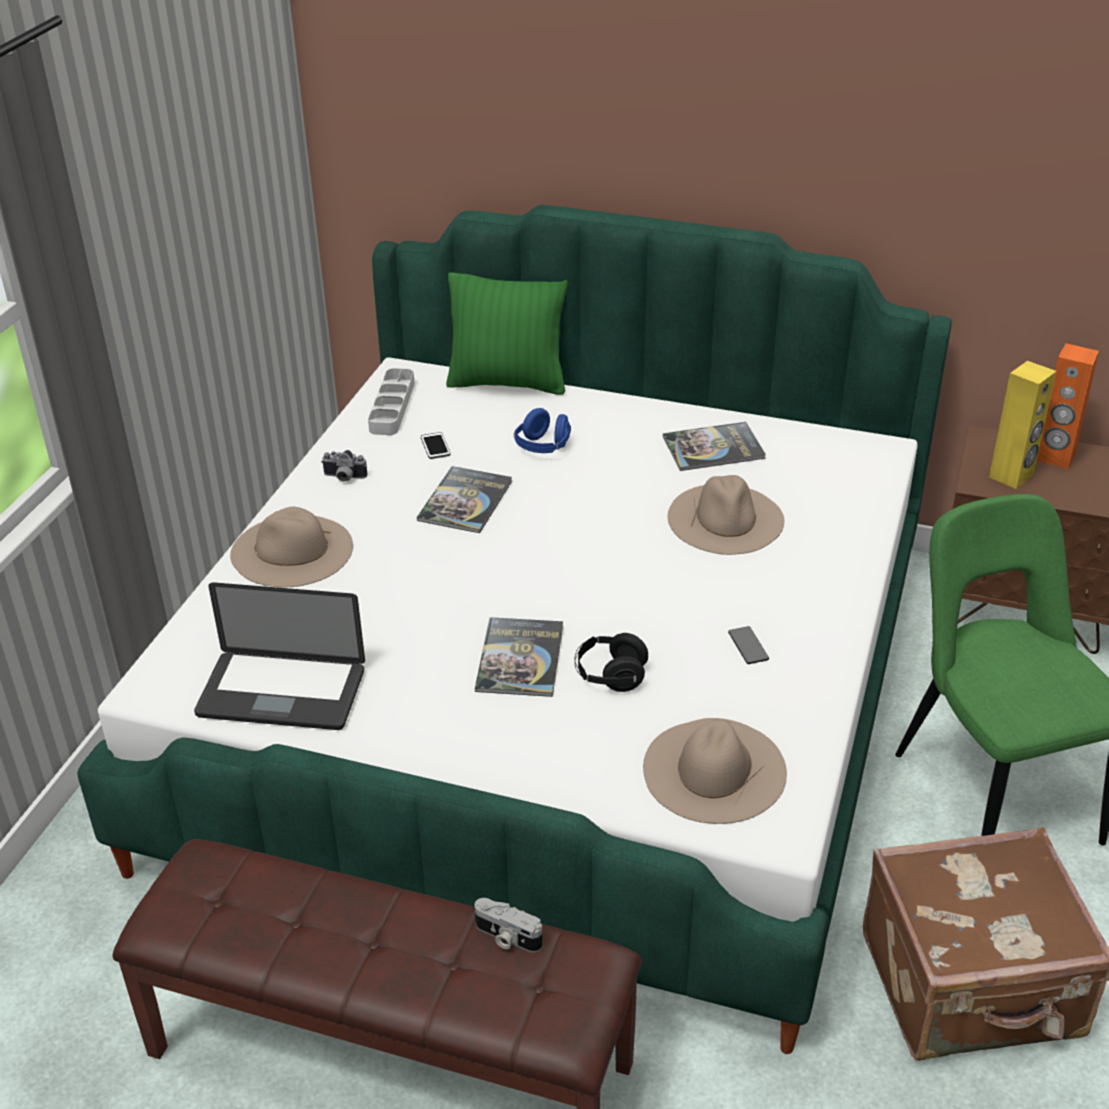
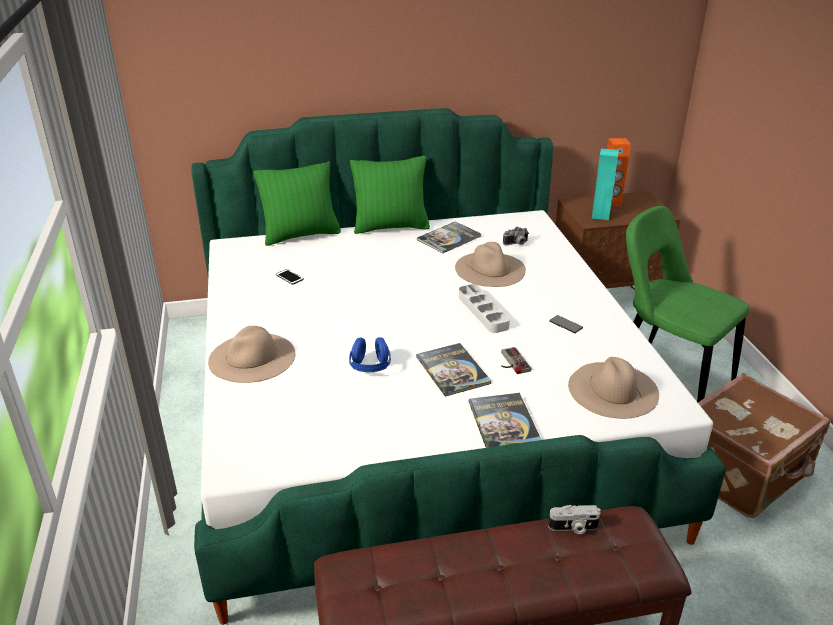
camera: 30 degrees left, 5 degrees down
(282, 693) = (326, 439): laptop -> none
(343, 478) = (247, 309): camera -> camera (516, 244)
(392, 406) = (241, 264): grey tray -> grey tray (483, 312)
(465, 501) = (336, 300): book -> book (504, 423)
(543, 448) = (355, 261): blue headphones -> blue headphones (370, 367)
(610, 676) = (511, 362): black headphones -> game controller
(645, 404) = (391, 227): none -> green pillow
(1011, 476) = (601, 215): yellow speaker -> turquoise speaker

